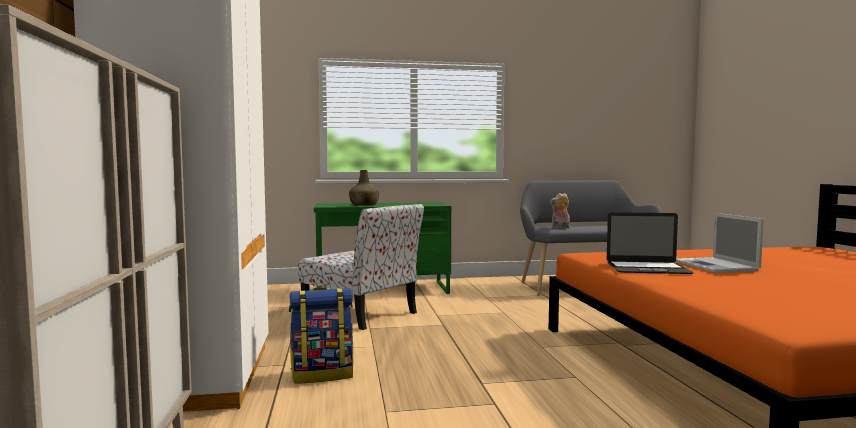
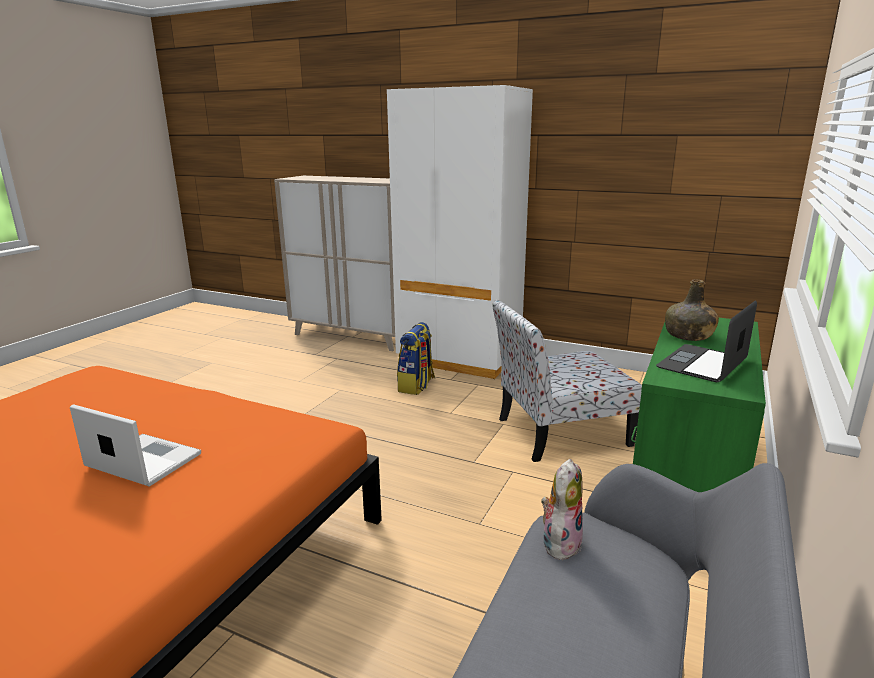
camera: 125 degrees right, 15 degrees up
(647, 268) = (218, 420): laptop -> laptop (702, 363)

